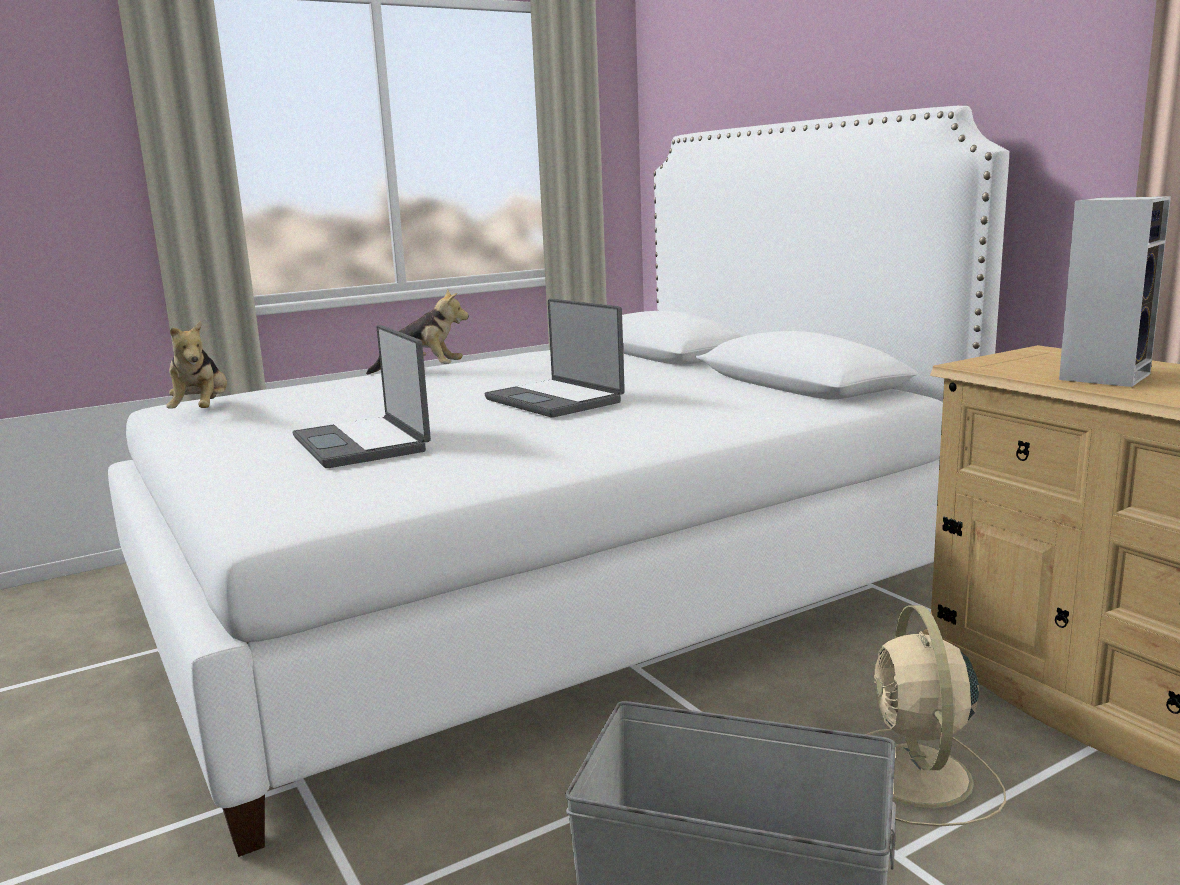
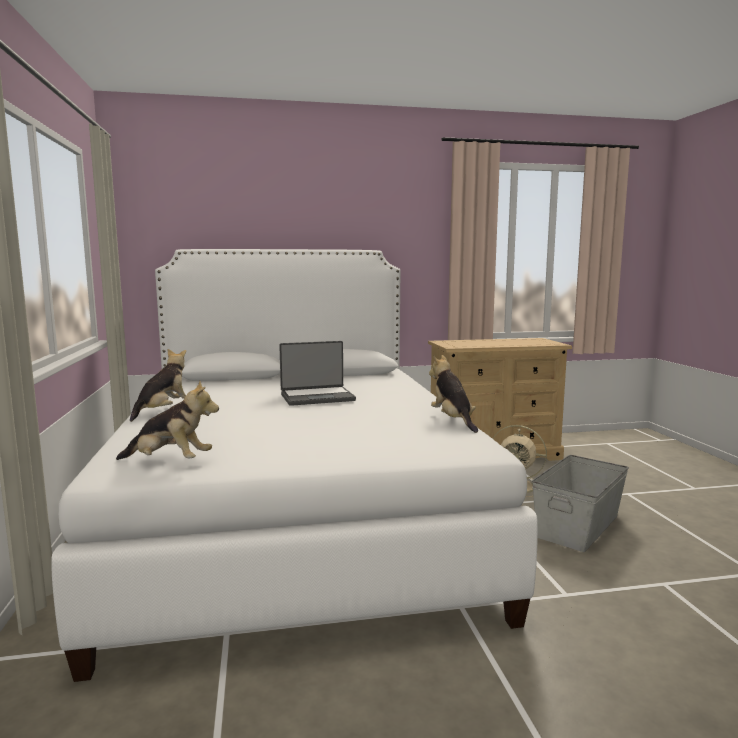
camera: 70 degrees left, 5 degrees down
(363, 444) = (353, 430): laptop -> none
(471, 484) = (453, 420): none -> plush toy
(1103, 376) = (486, 344): speaker -> none

